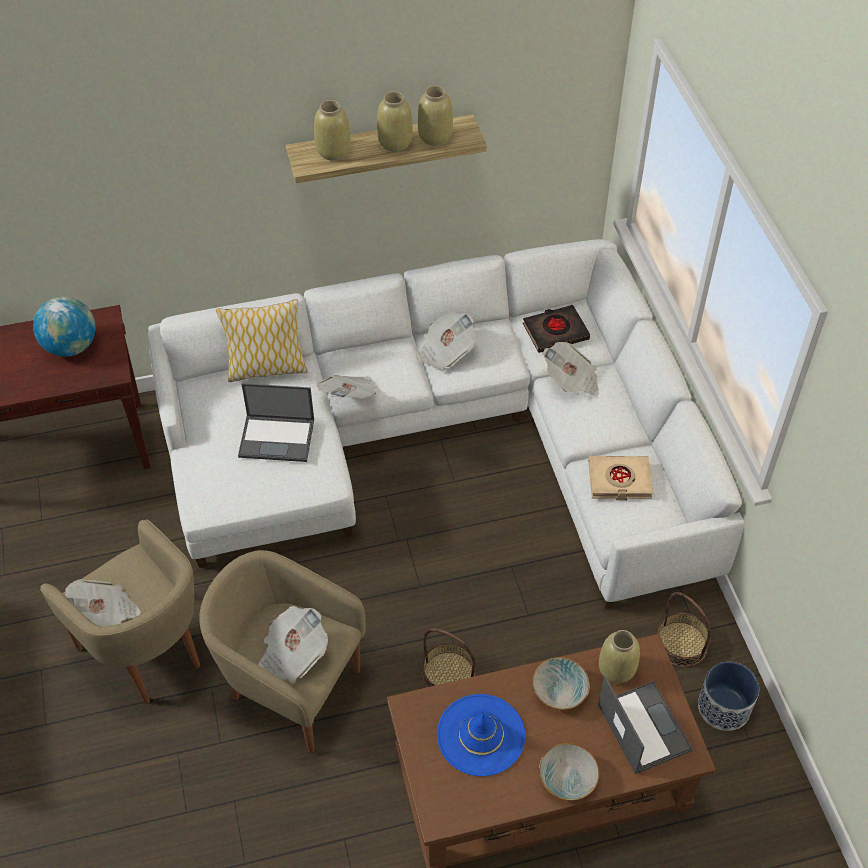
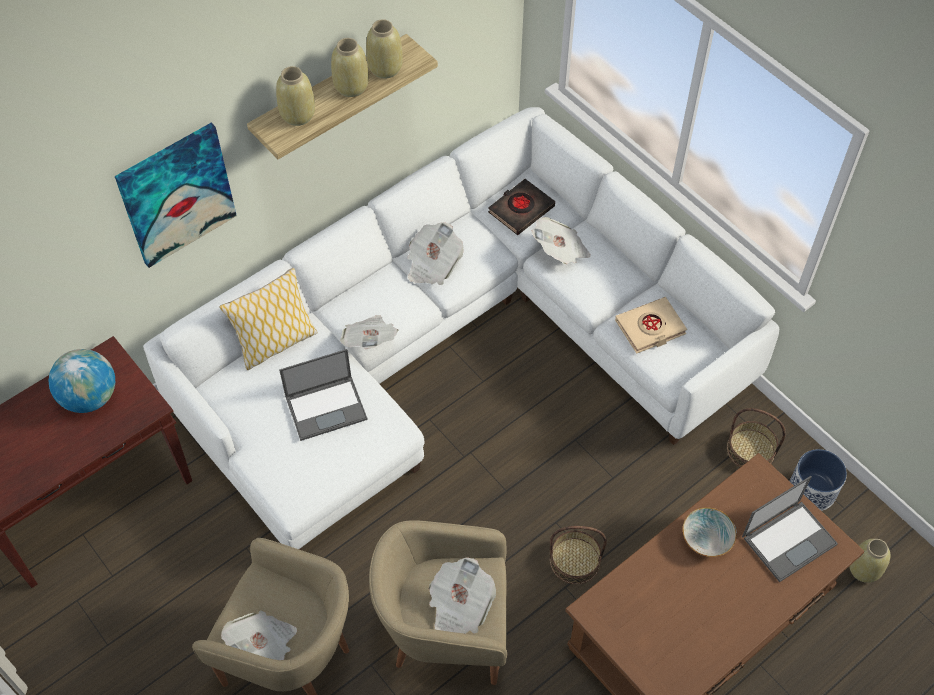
camera: 25 degrees left, 5 degrees up
(204, 189) = (177, 194): none -> picture
(481, 735) = (664, 606): blue hat -> none
(566, 778) = (754, 612): bowl -> none
(617, 669) = (742, 499): beige vase -> beige vase (864, 569)
(643, 726) = (789, 539): laptop -> laptop turned 105 degrees clockwise

